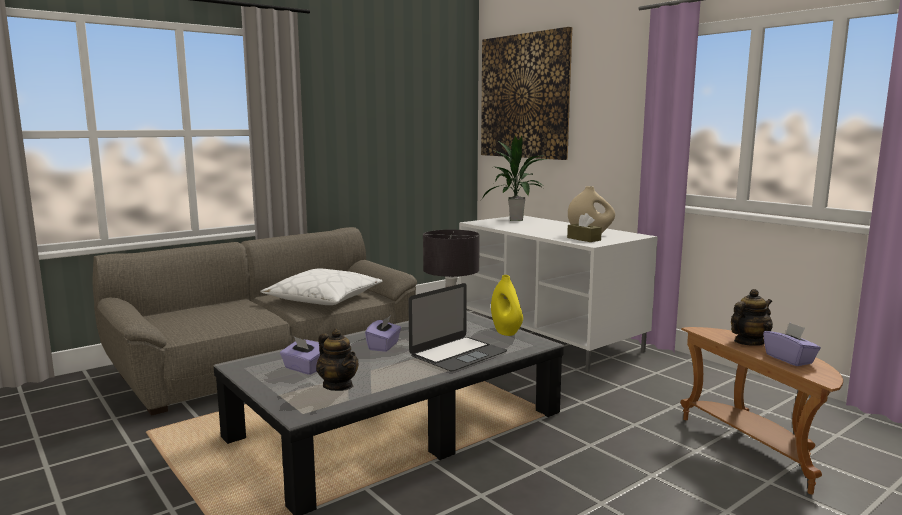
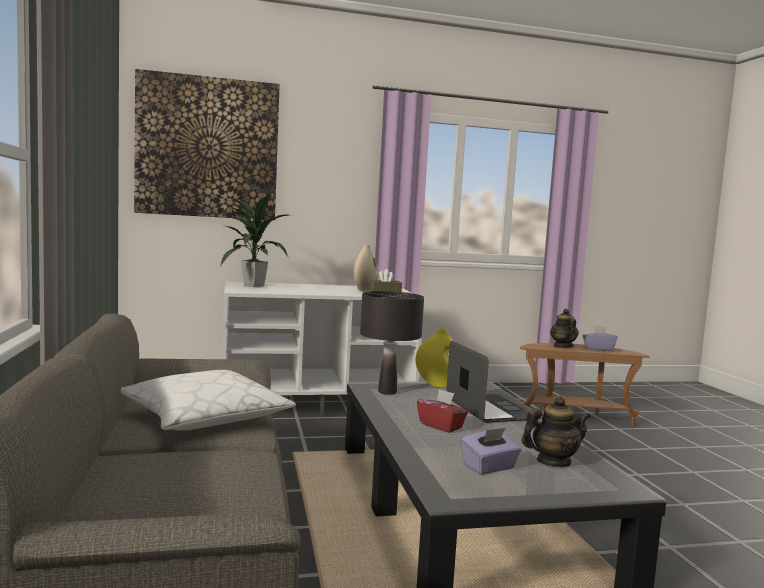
camera: 65 degrees left, 5 degrees down
(384, 346) = (441, 426): purple tissue box -> red tissue box

